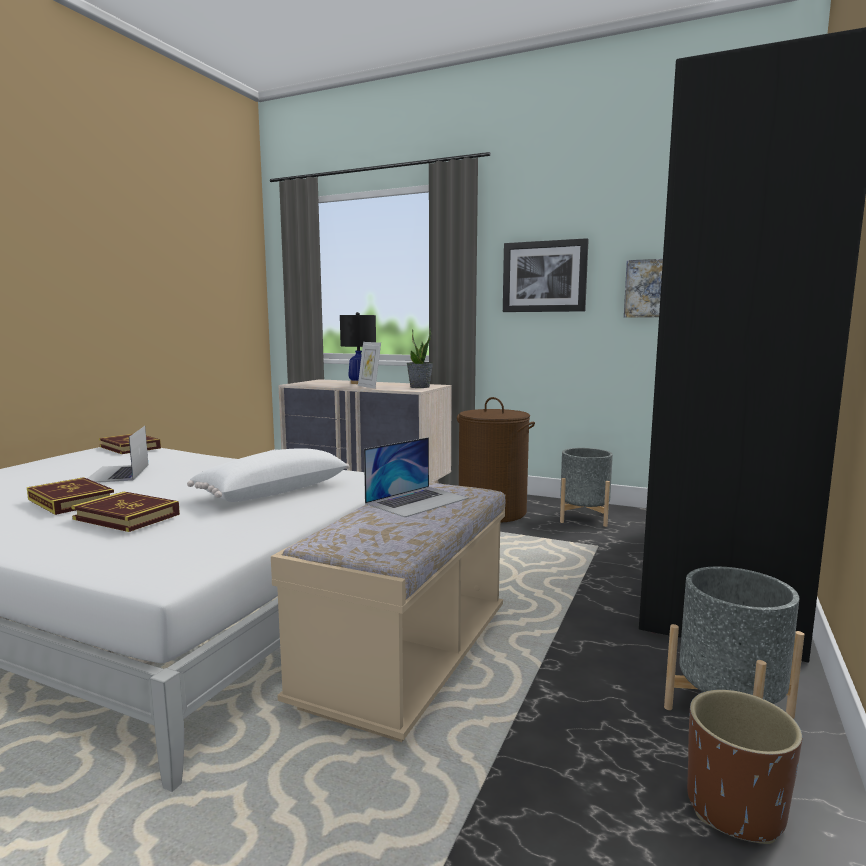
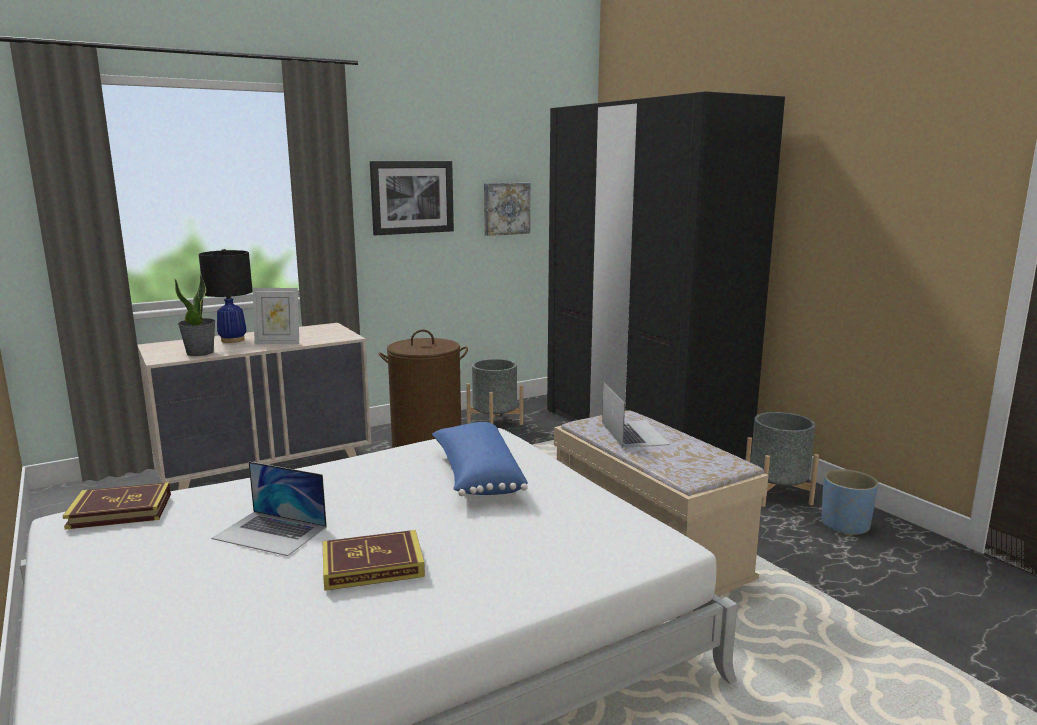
camera: 55 degrees left, 5 degrees up
(126, 517) = (485, 542): book -> none
(272, 492) = (476, 476): white pillow -> blue pillow
(420, 387) = (330, 332): potted plant -> potted plant (200, 353)
(735, 809) = (845, 525): brown planter -> blue planter

